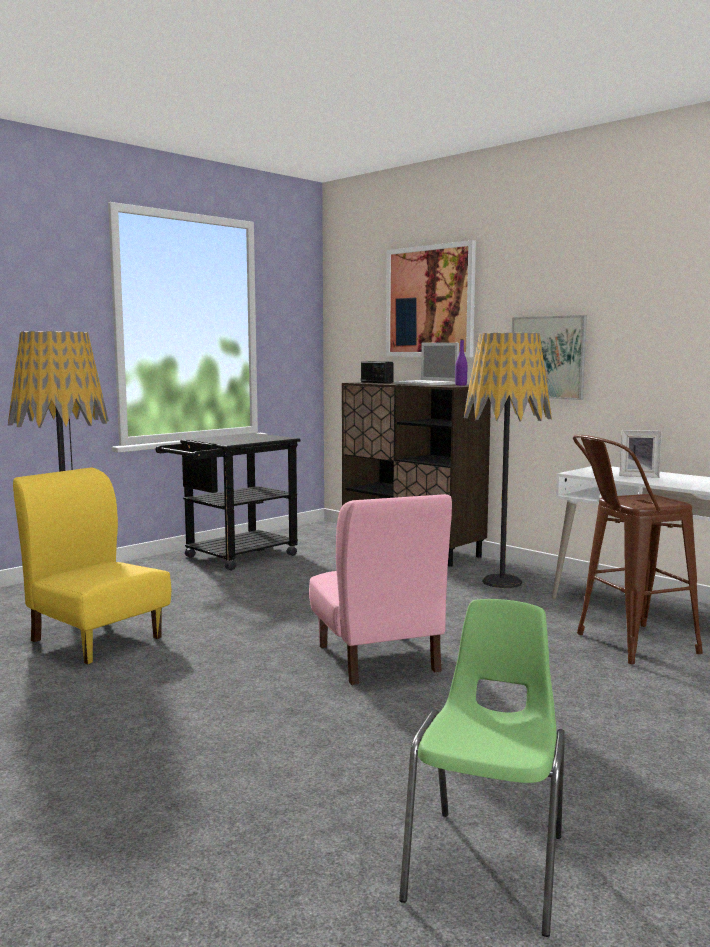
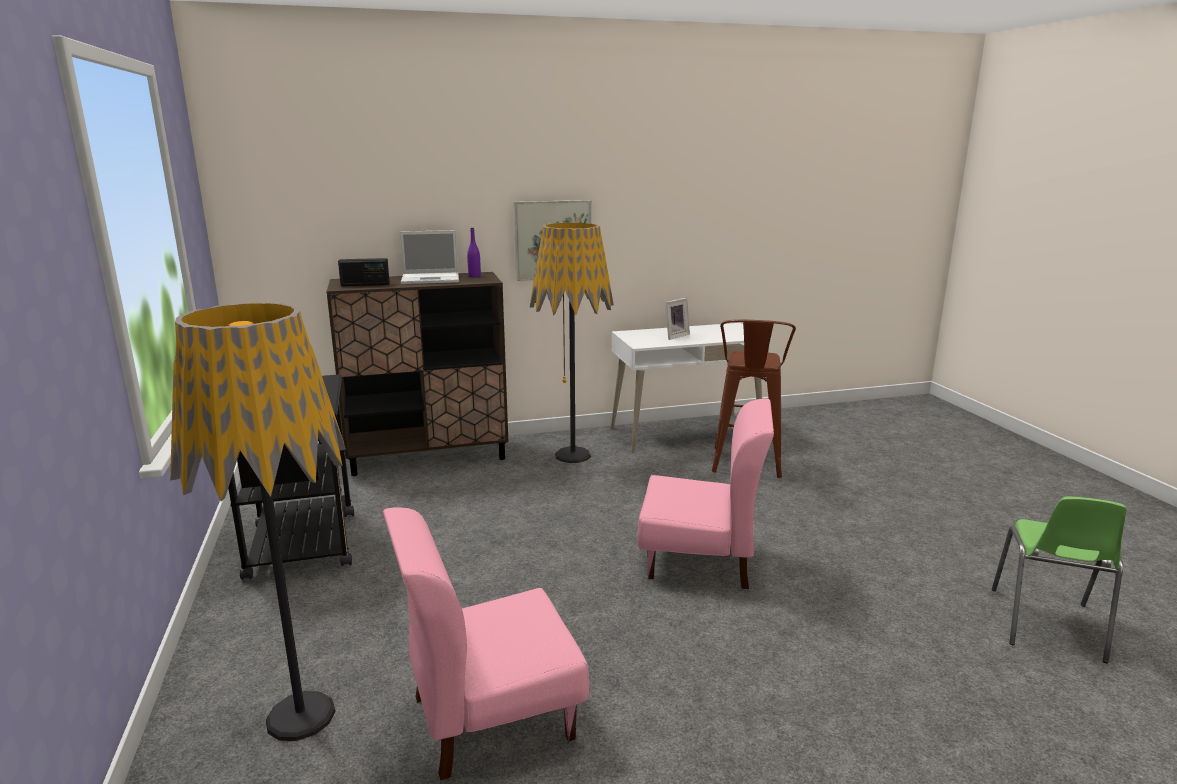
camera: 60 degrees left, 10 degrees up
(96, 638) = (490, 716): yellow chair -> pink chair
(430, 301) = (399, 182): picture -> none
(489, 867) = (1046, 625): green chair -> green chair turned 120 degrees counterclockwise

